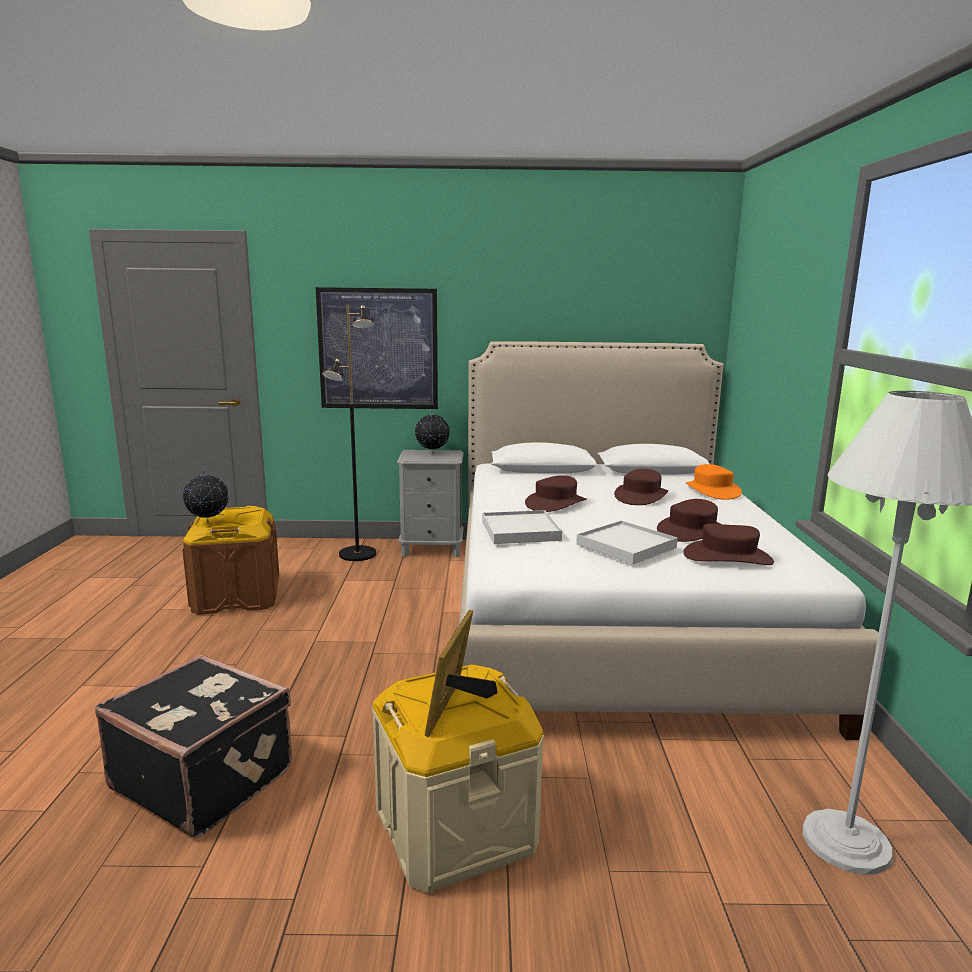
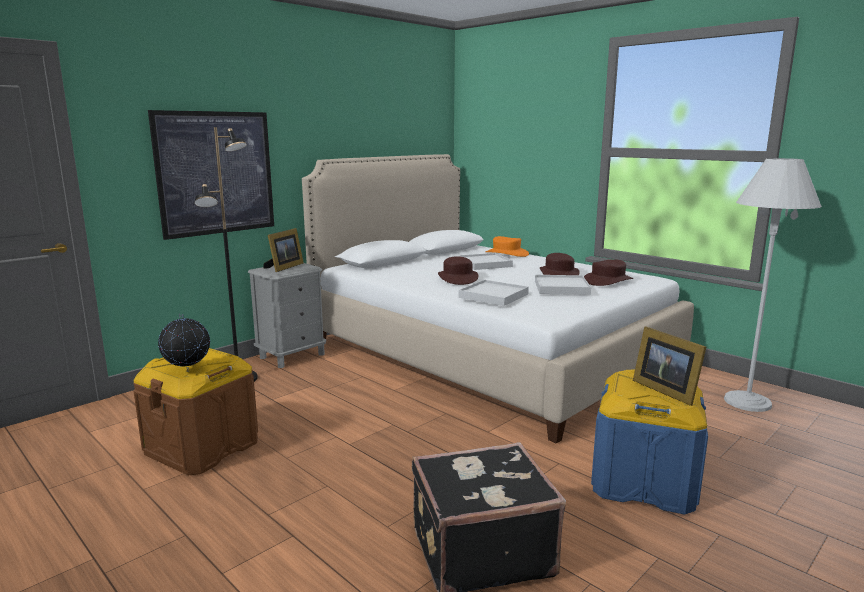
camera: 45 degrees left, 0 degrees up
(432, 453) = (284, 267): globe -> picture frame
(455, 828) = (644, 481): beige storage box -> blue storage box
(641, 496) = (485, 264): brown hat -> white tray

